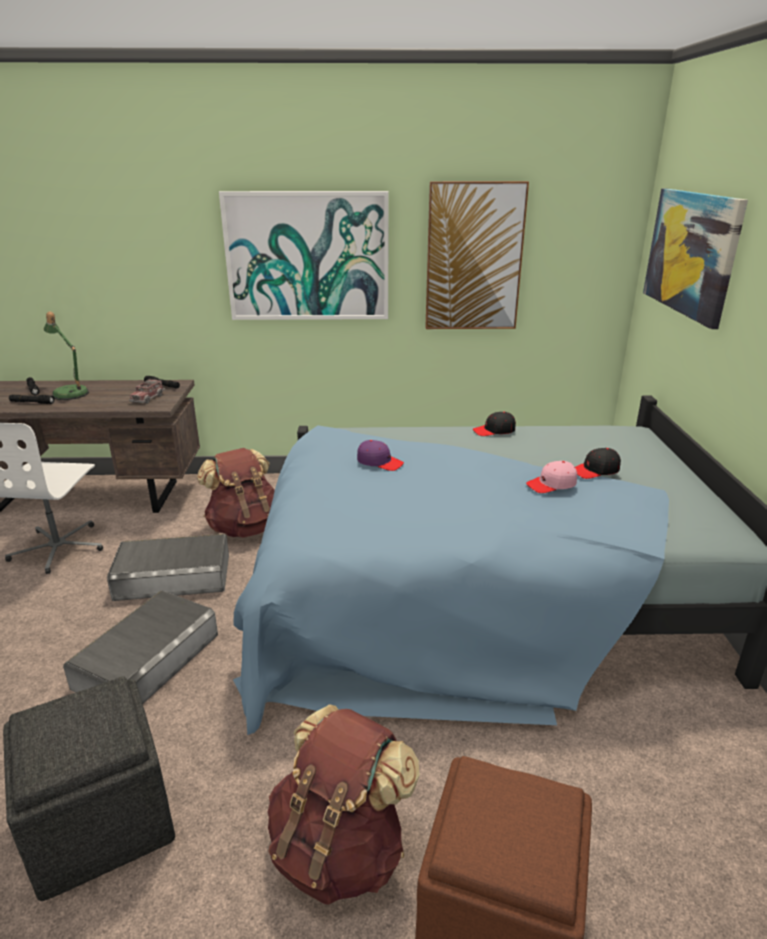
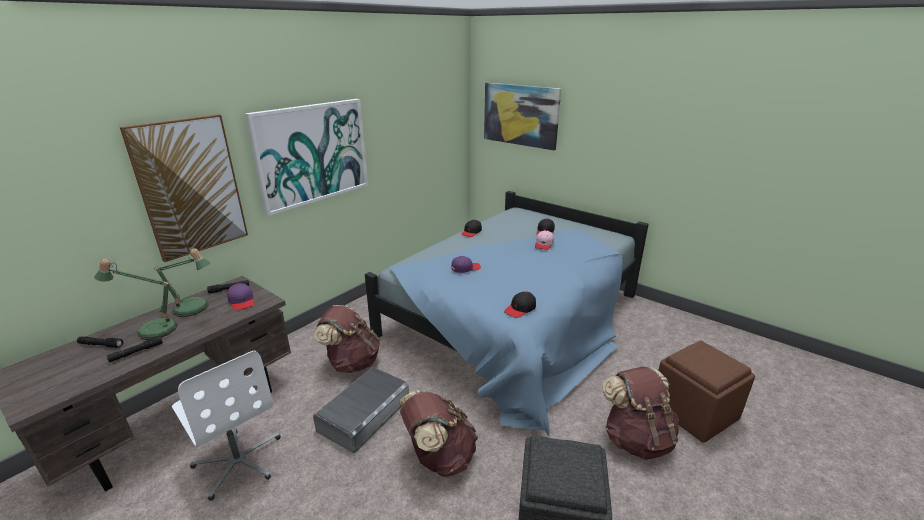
camera: 50 degrees left, 0 degrees up
(115, 390) = (195, 309): none -> table lamp
(147, 660) = (439, 457): grey storage box -> brown backpack
(148, 398) = (242, 301): toy truck -> purple cap
(325, 533) = (520, 309): none -> black cap
(474, 258) = (404, 134): picture -> picture (190, 187)

